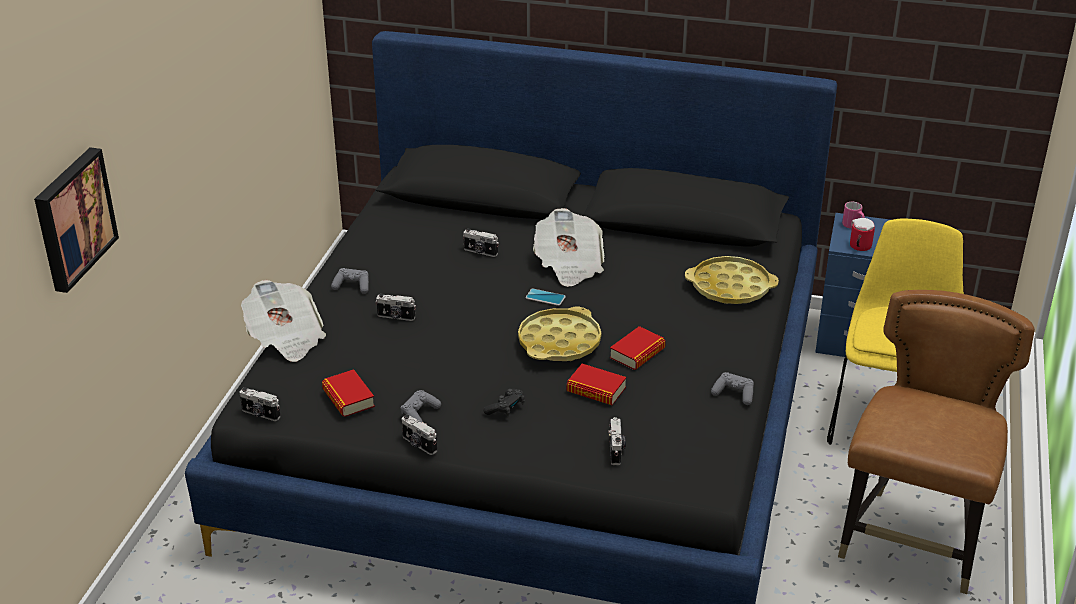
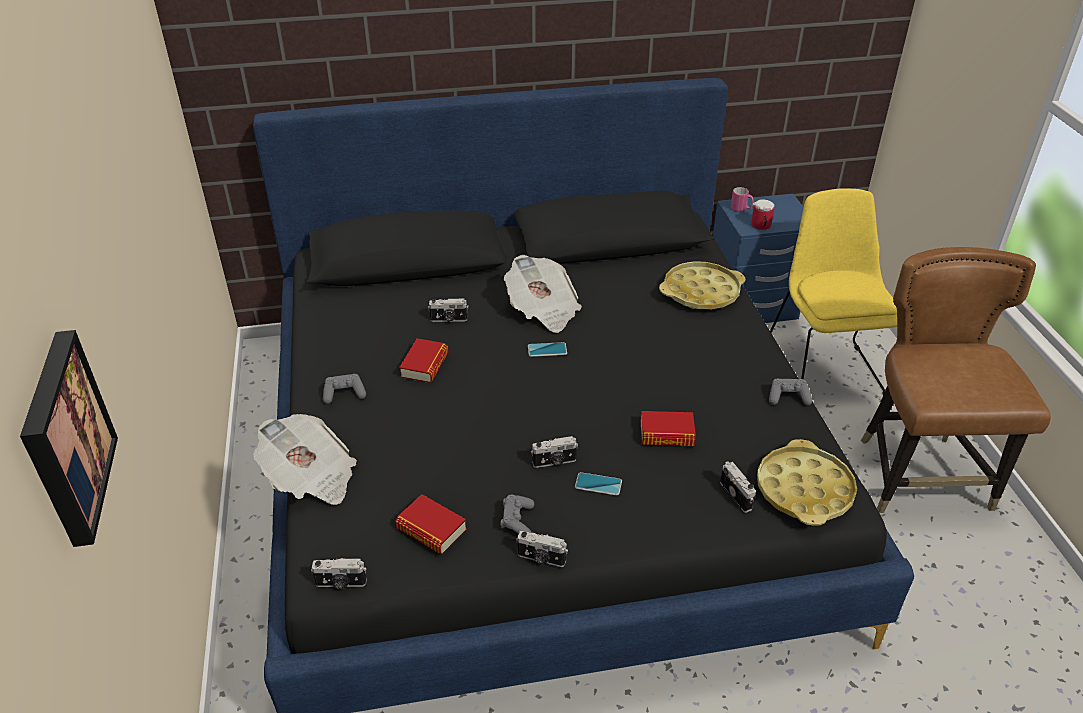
camera: 25 degrees left, 5 degrees up
(396, 317) = (414, 415): camera -> camera (554, 462)
(506, 409) = (598, 484): black game controller -> phone
(559, 342) = (596, 393): yellow tray -> yellow tray (804, 490)
(637, 353) = (674, 383): book -> book (424, 365)

